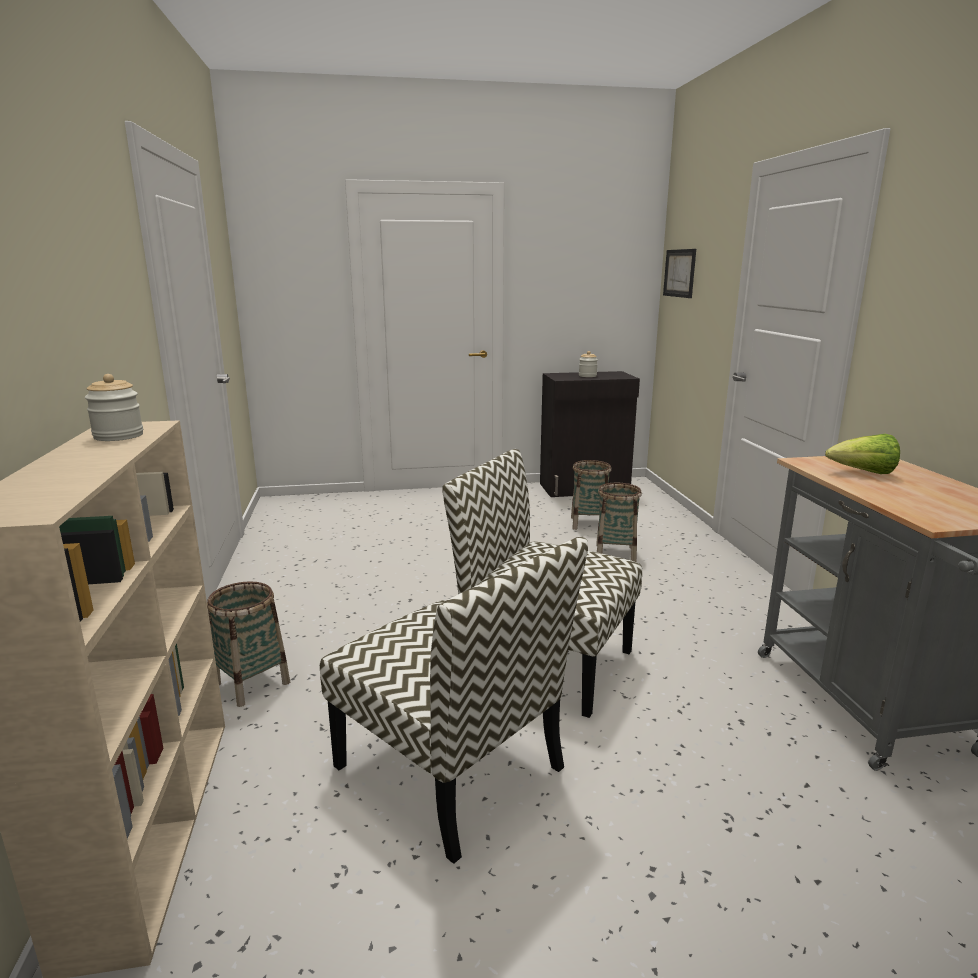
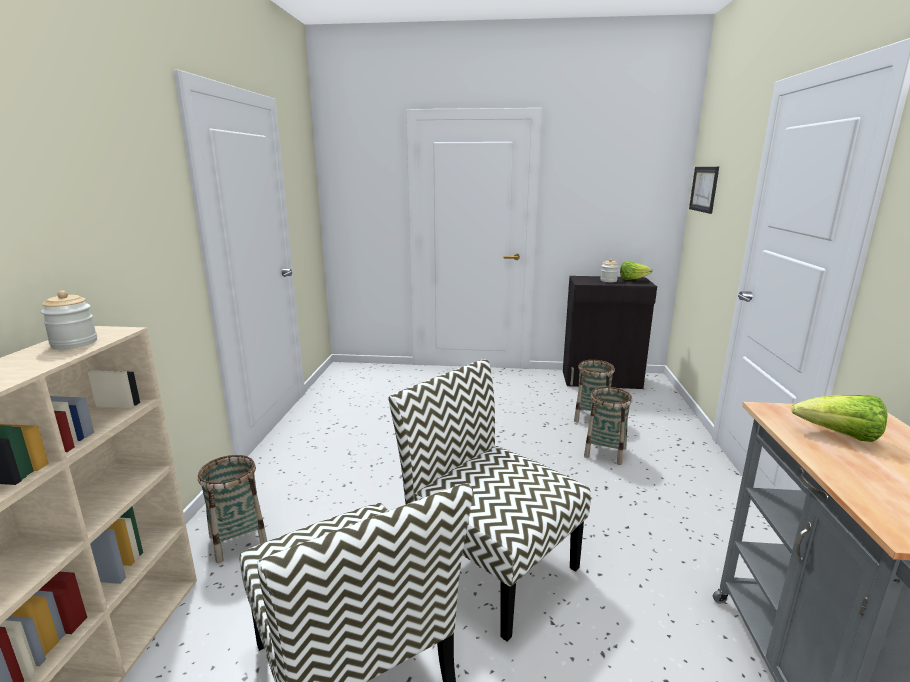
camera: 15 degrees right, 0 degrees up
(611, 374) = (632, 279): none -> lettuce

